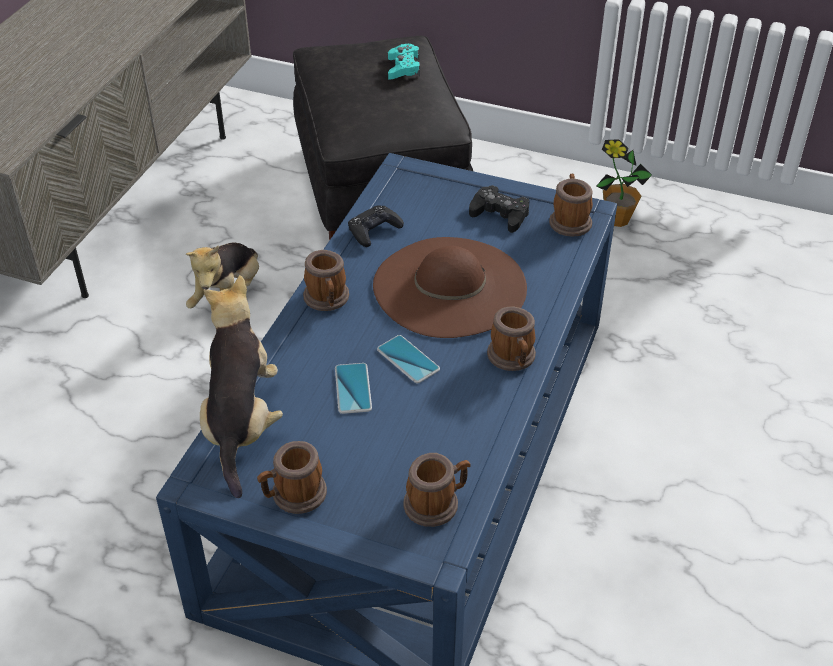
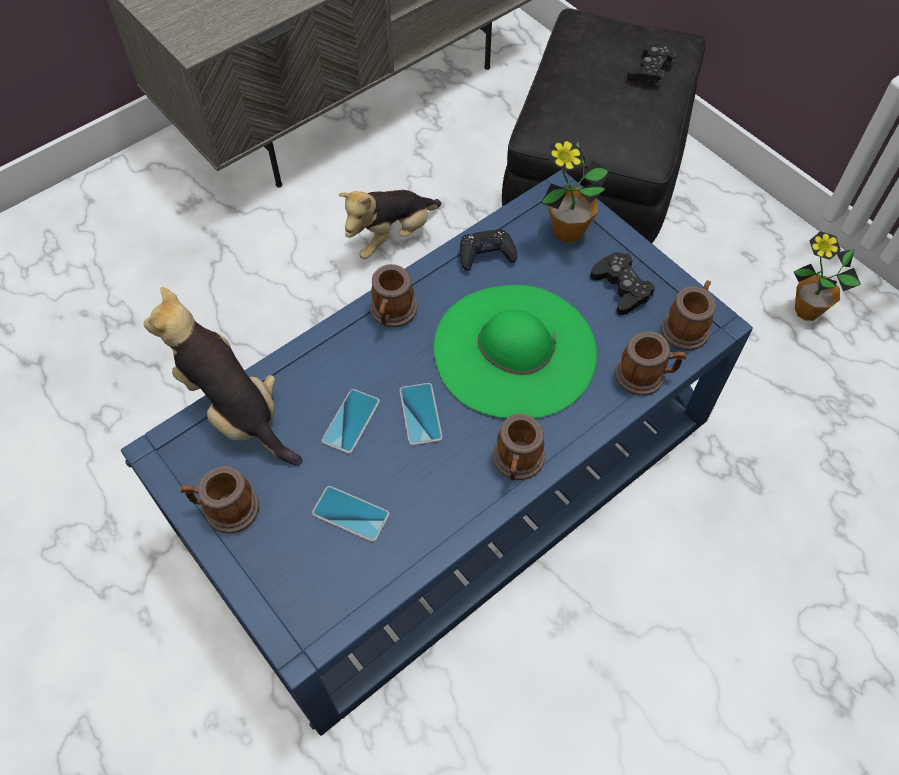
camera: 30 degrees right, 15 degrees up
(241, 423) = (235, 409): plush toy -> plush toy turned 75 degrees counterclockwise
(403, 68) = (650, 71): turquoise game controller -> black game controller
(405, 452) = (350, 514): none -> phone
(427, 193) = (567, 231): none -> potted plant
(436, 503) = (338, 585): mug -> mug (645, 375)
(449, 287) = (514, 350): brown hat -> green hat

